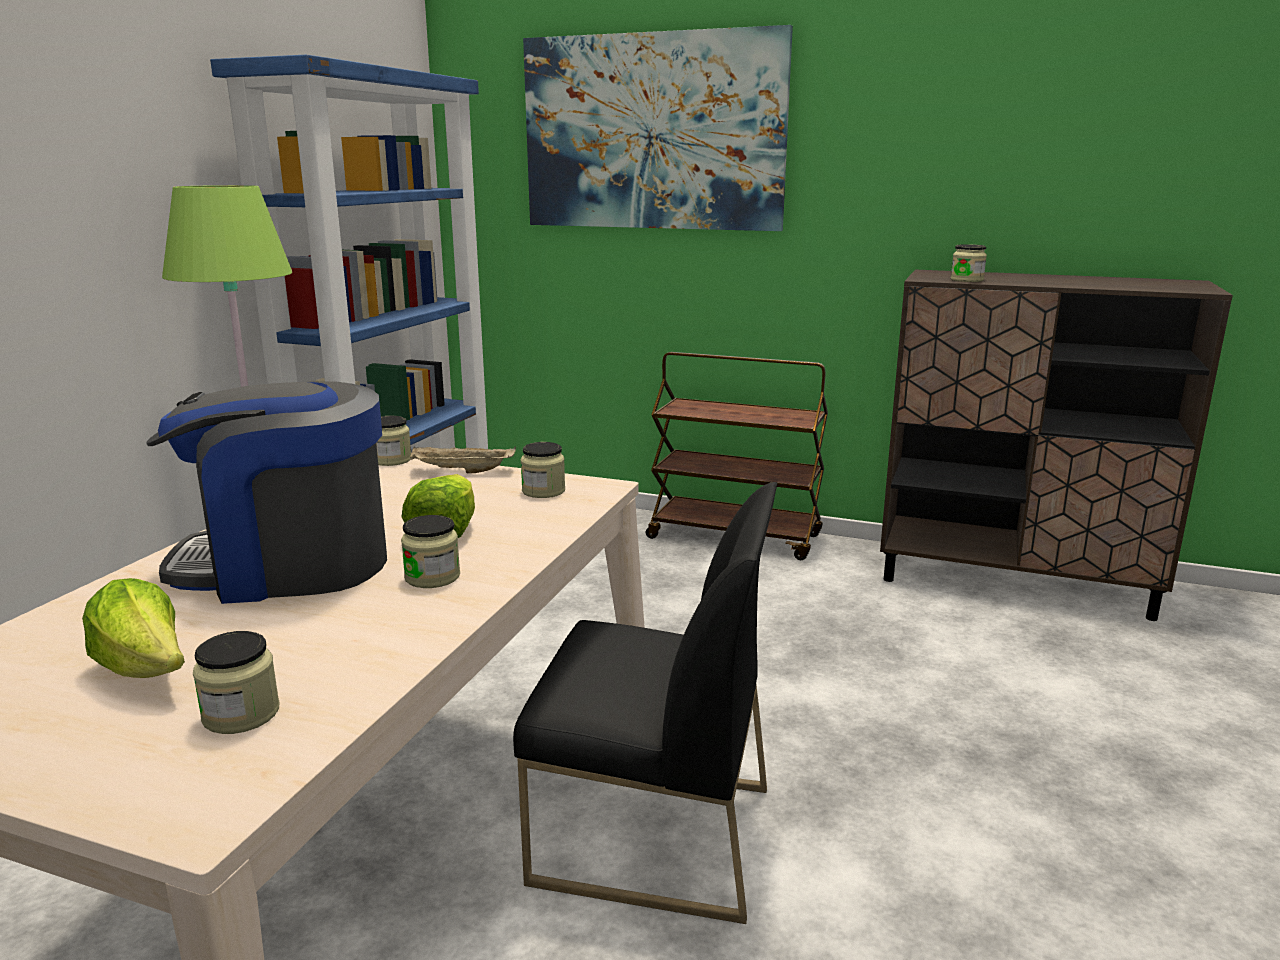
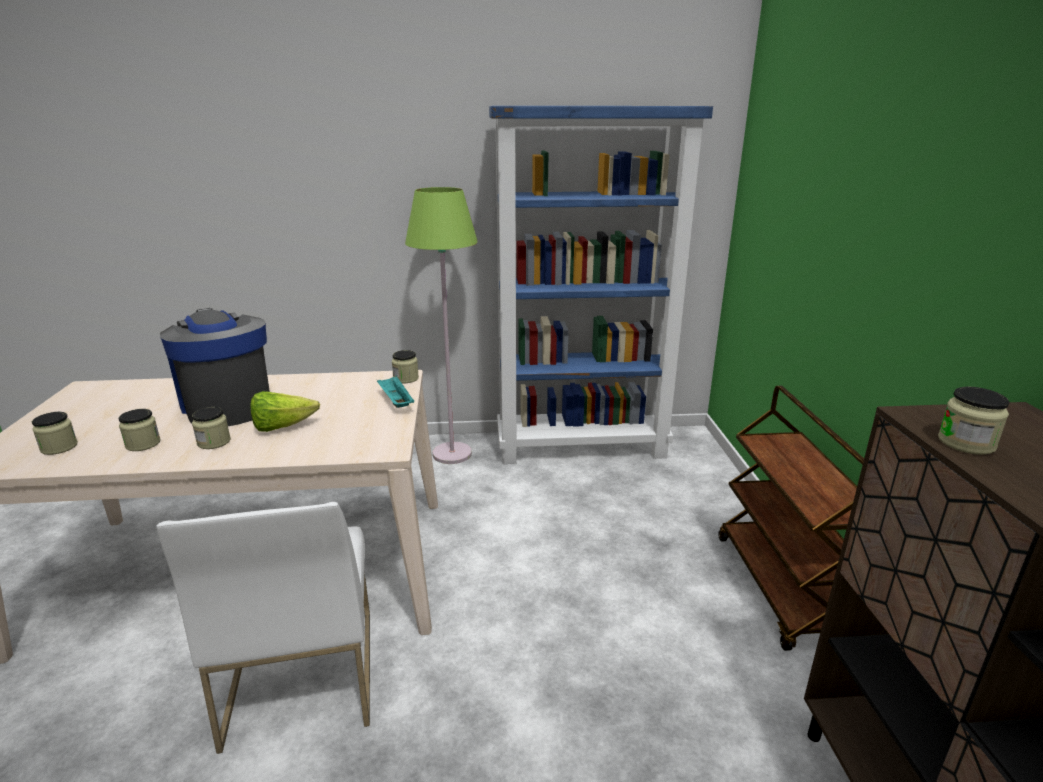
camera: 65 degrees right, 5 degrees up
(147, 671) = (108, 417): lettuce -> none
(461, 471) = (395, 401): beige tray -> turquoise tray
(543, 491) = (370, 434): jar -> jar (143, 444)
(651, 835) = (301, 675): black chair -> white chair
(652, 133) = (846, 160): picture -> none

